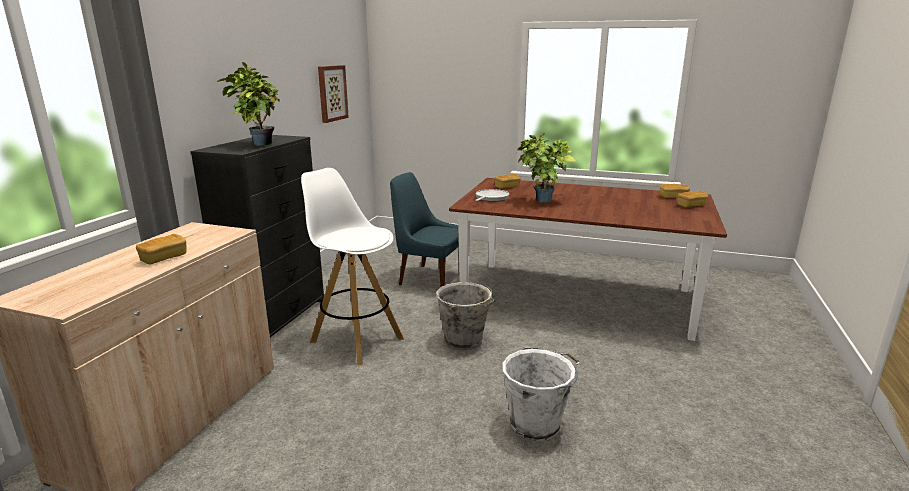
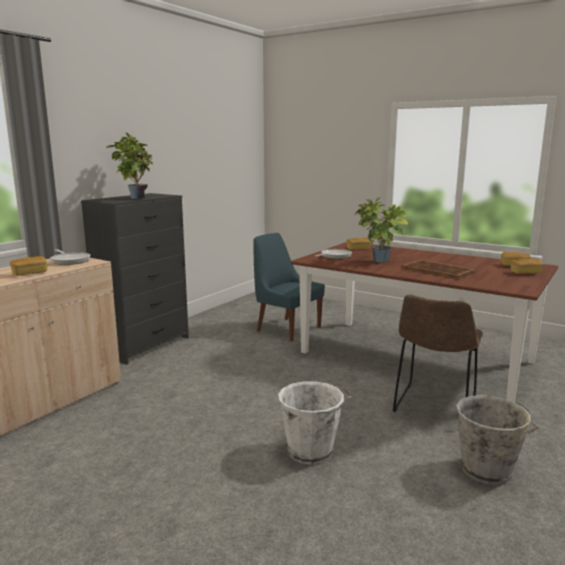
camera: 15 degrees right, 5 degrees down
(201, 233) = (70, 260): none -> frying pan
(332, 93) = (222, 164): picture -> none
(356, 339) = (197, 368): white stool -> none
(465, 341) = (288, 380): grey bucket -> grey bucket (488, 471)
(608, 208) = (437, 270): none -> brown tray
(626, 353) = (434, 407): none -> brown chair

